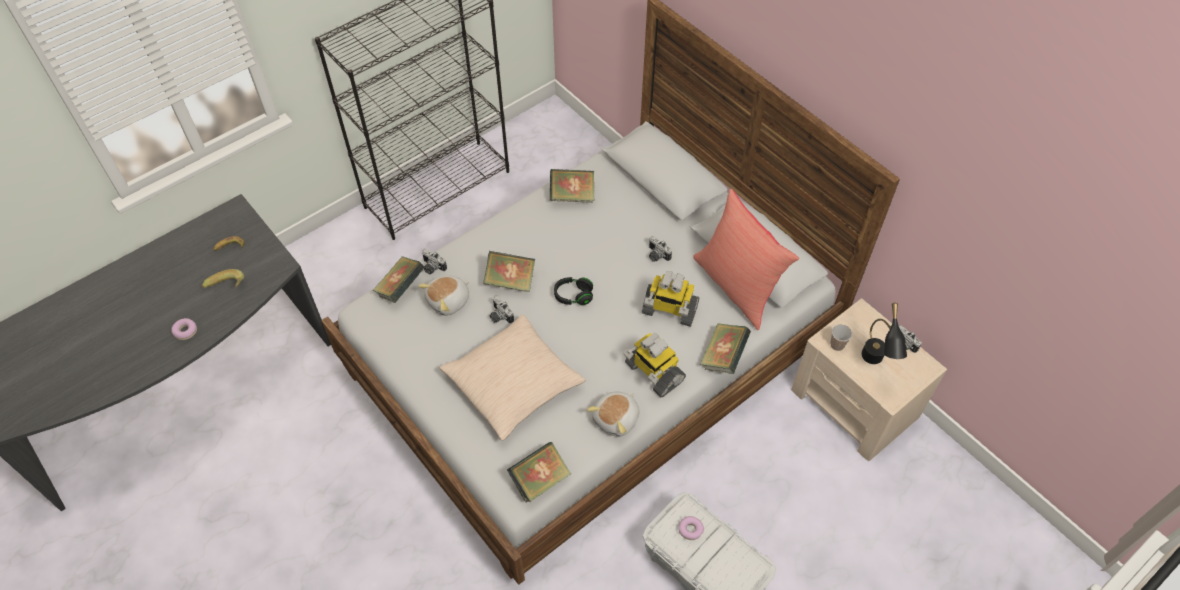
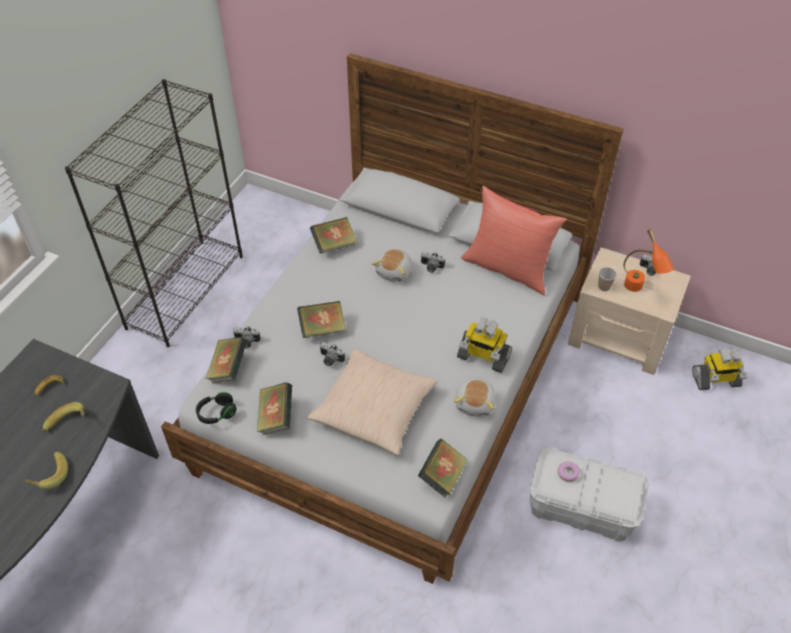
camera: 25 degrees left, 5 degrees down
(185, 331) = (48, 476): donut -> banana
(449, 301) = (279, 364): plush toy -> plush toy (395, 272)
(573, 296) = (383, 321): black headphones -> black headphones (217, 413)
(669, 310) = (466, 305): toy robot -> toy robot (715, 380)
(723, 357) = (530, 324): book -> book (276, 417)
(874, 364) = (638, 291): black table lamp -> orange table lamp

